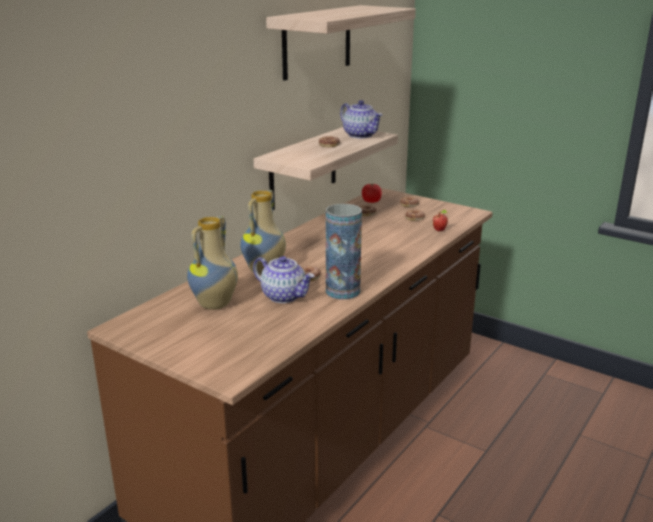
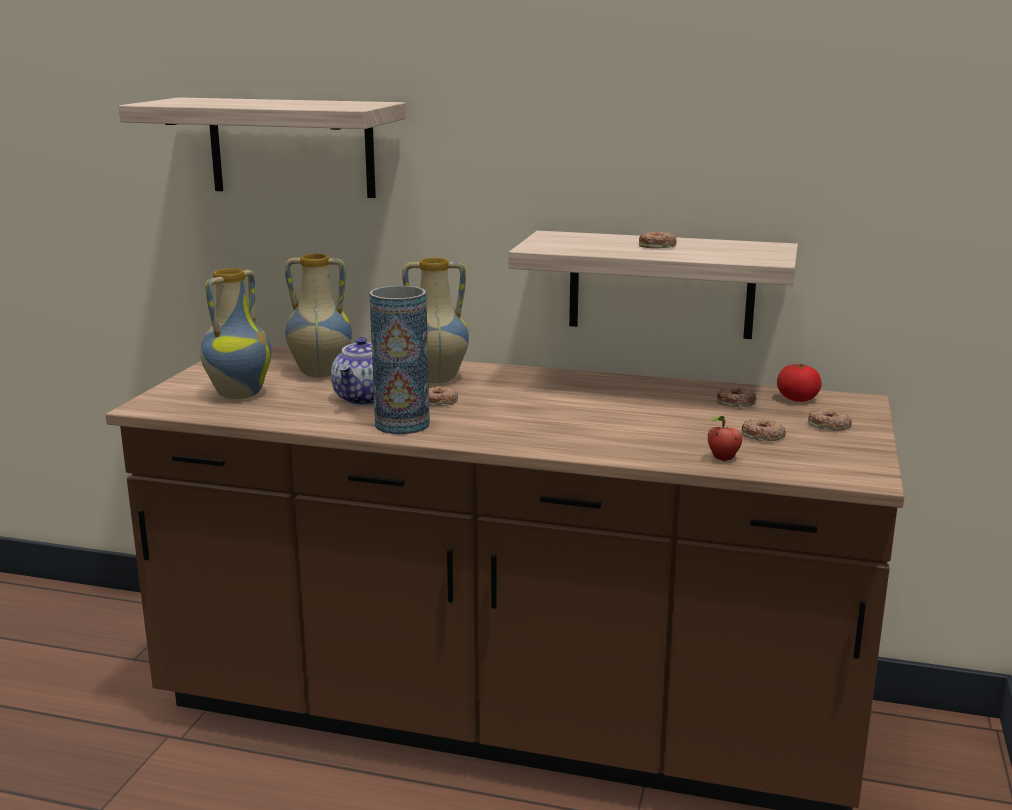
camera: 70 degrees right, 5 degrees down
(235, 338) = (238, 394): none -> vase
(317, 42) = (716, 72): shelf -> shelf (291, 147)
(361, 135) = (744, 252): teapot -> none

